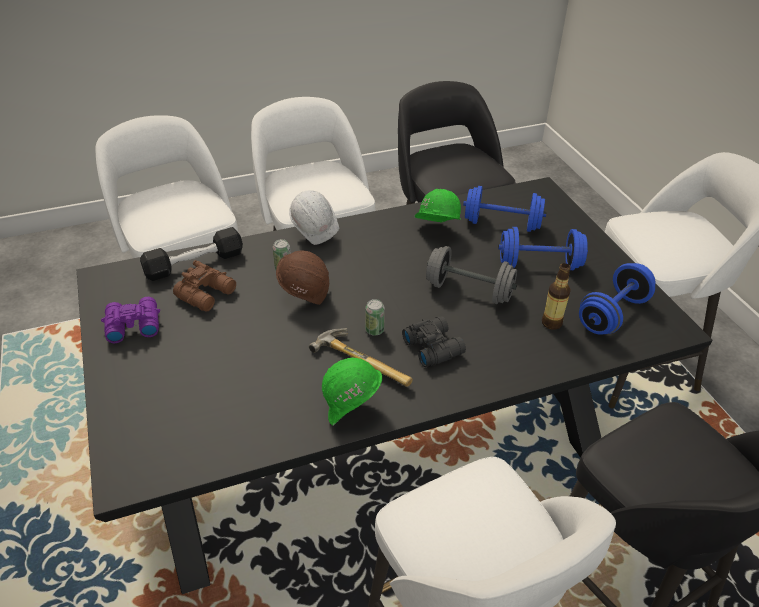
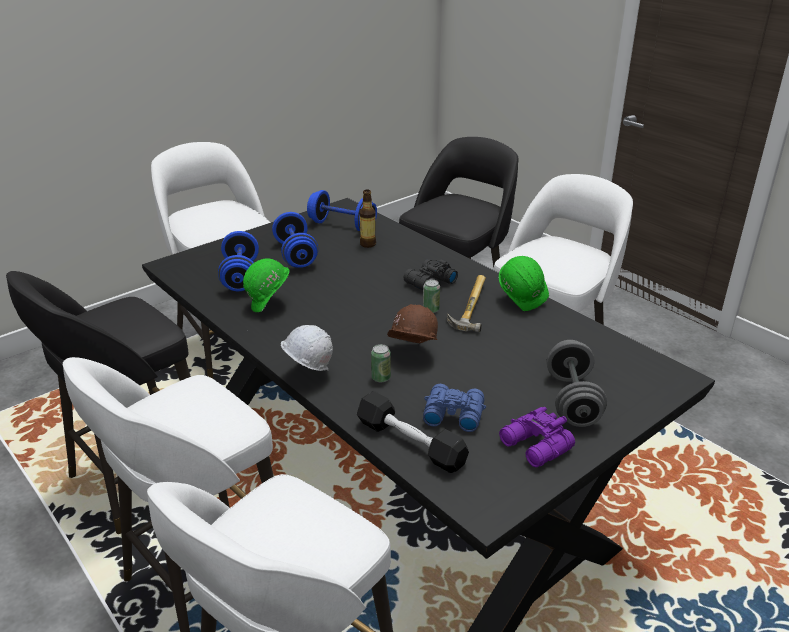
camera: 110 degrees left, 10 degrees down
(208, 294) = (452, 414): brown binoculars -> blue binoculars
(469, 291) = (350, 278): grey dumbbell -> grey dumbbell (572, 400)

